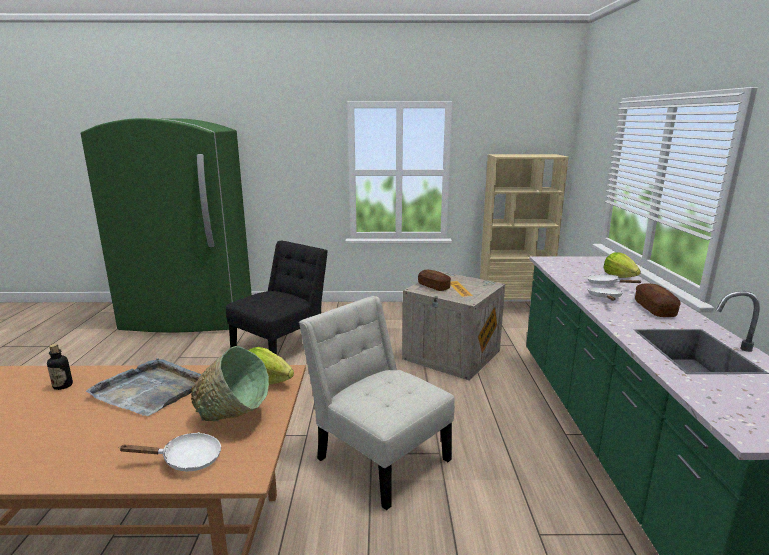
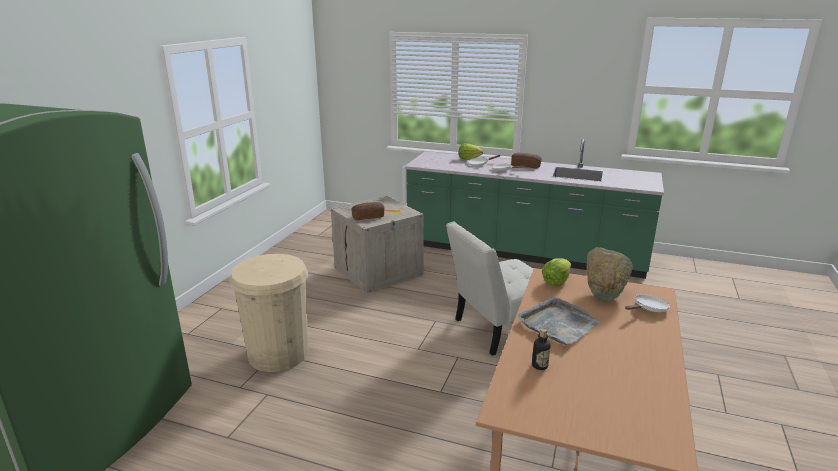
camera: 70 degrees left, 5 degrees up
(186, 460) = (648, 309): white frying pan -> white frying pan turned 45 degrees clockwise
(282, 347) = (278, 353): black chair -> beige trash can
(513, 308) = (320, 227): beige bookcase -> none

